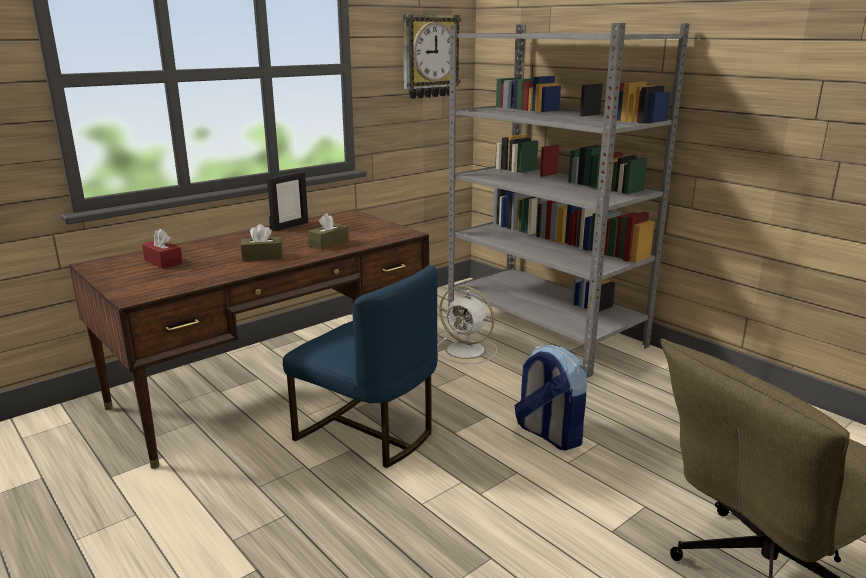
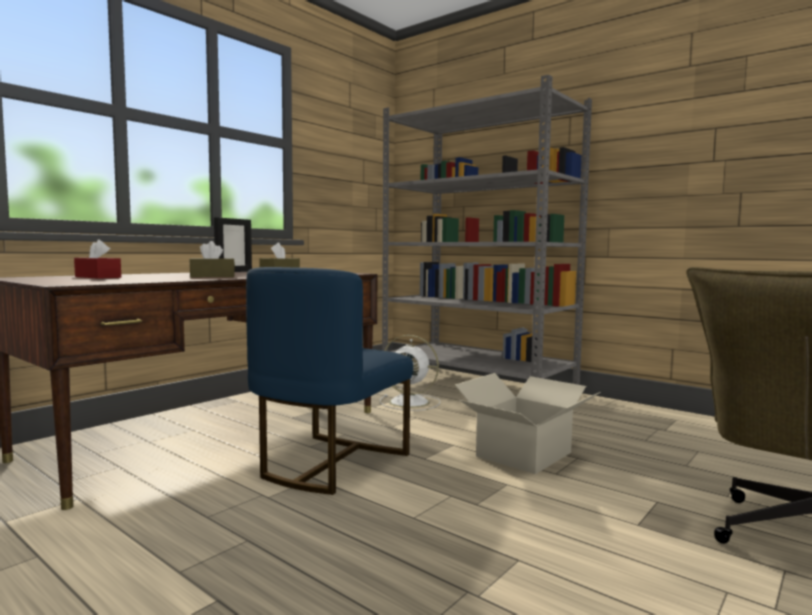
camera: 10 degrees left, 15 degrees down
(368, 433) = (329, 464): blue chair -> blue chair turned 90 degrees clockwise
(429, 56) = (358, 150): wall clock -> none
(548, 434) = (523, 454): backpack -> cardboard box

